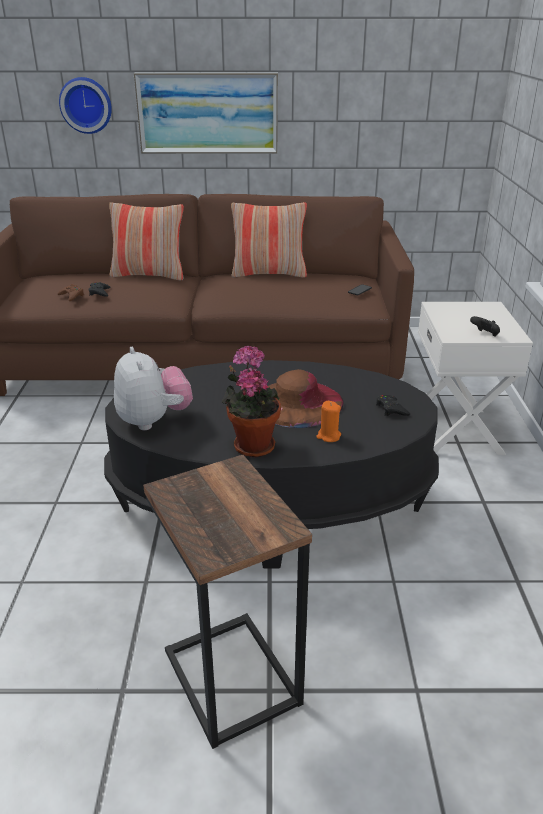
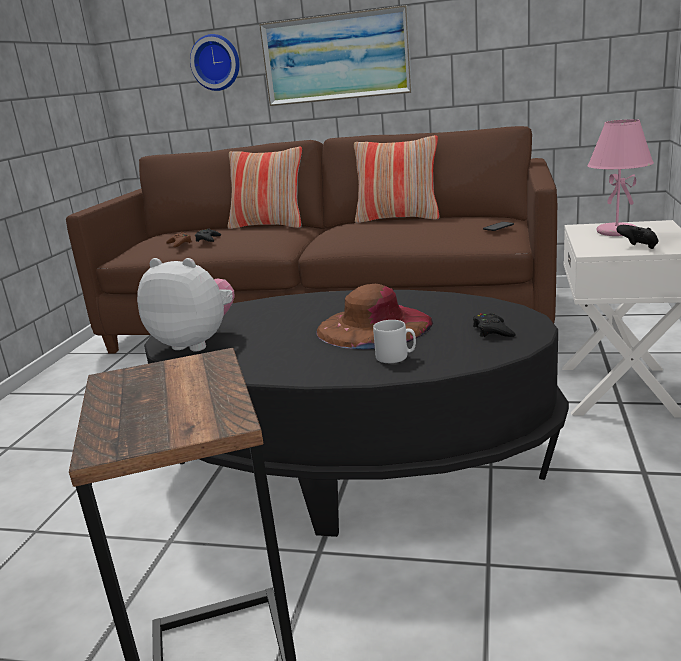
camera: 15 degrees right, 10 degrees down
(154, 420) = (196, 343): plush toy -> plush toy turned 60 degrees counterclockwise
(252, 444) = (295, 365): potted plant -> none
(328, 436) = (396, 357): orange candle -> grey mug
(463, 314) = (615, 232): none -> pink table lamp

